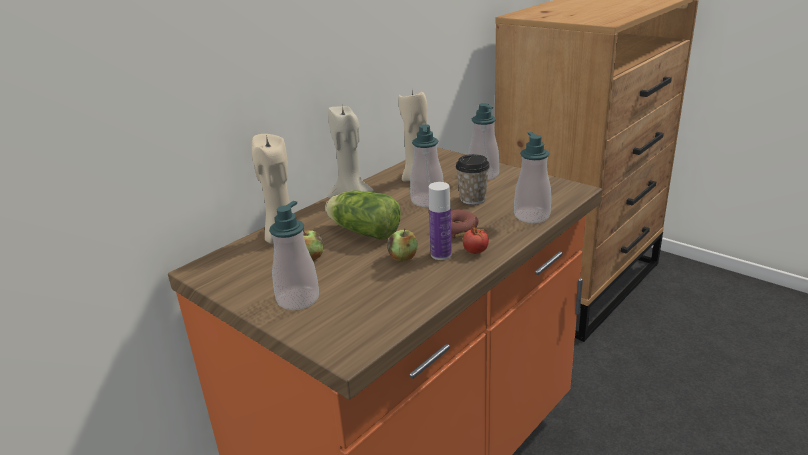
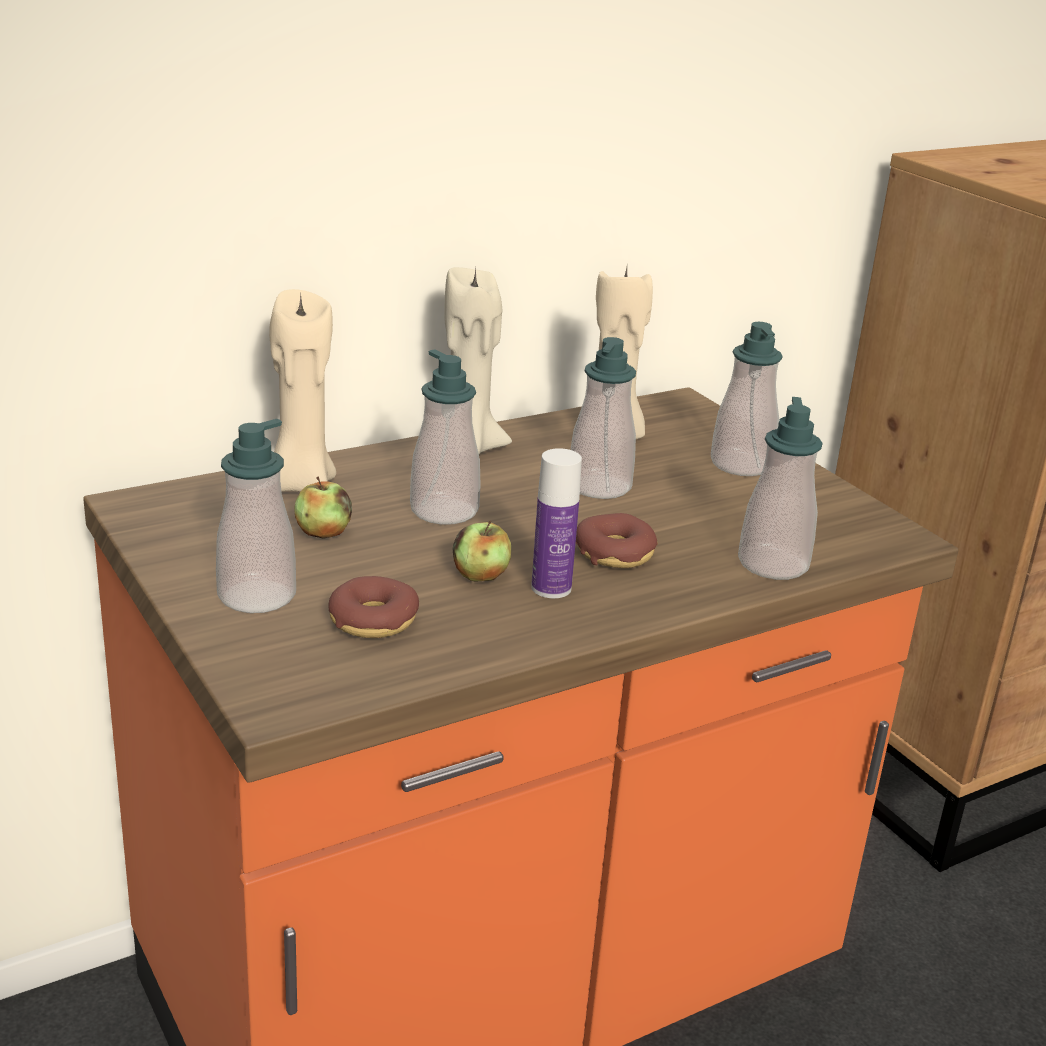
camera: 15 degrees right, 0 degrees up
(362, 231) = (444, 511): lettuce -> soap dispenser
(366, 295) = (373, 621): none -> donut
(472, 199) = (685, 504): cup -> none
(475, 251) = (617, 599): tomato -> none

